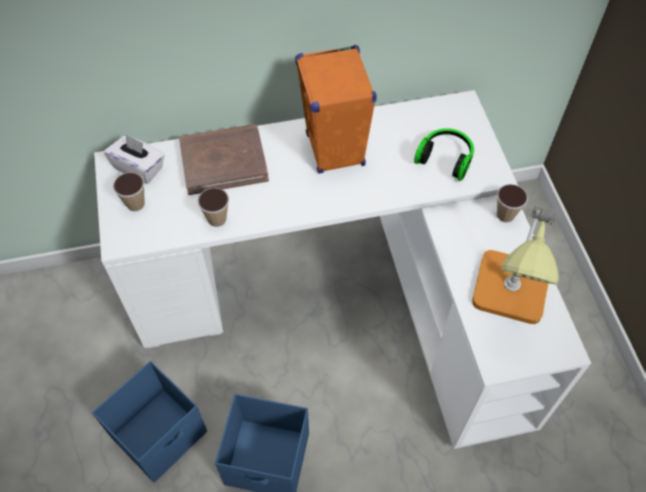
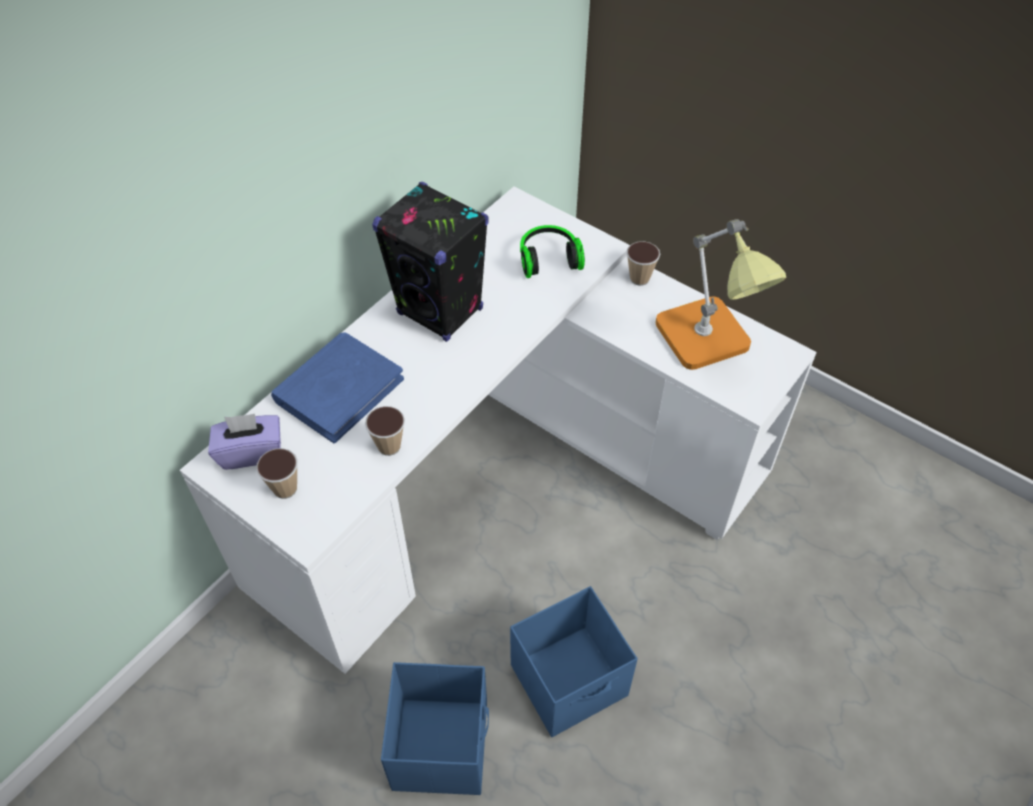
camera: 40 degrees left, 5 degrees down
(139, 168) = (251, 452): white tissue box -> purple tissue box
(224, 161) = (338, 389): brown book -> blue book
(335, 150) = (440, 312): orange speaker -> black speaker

